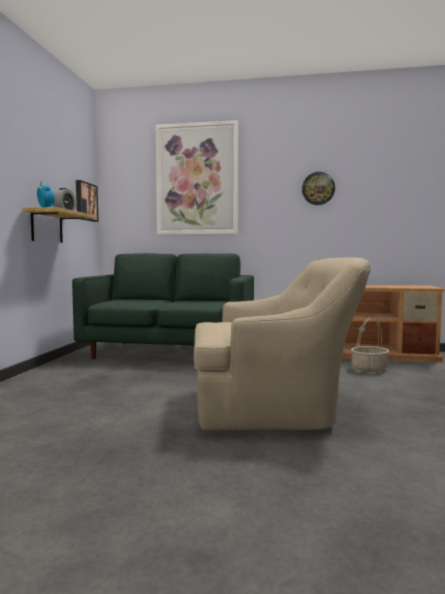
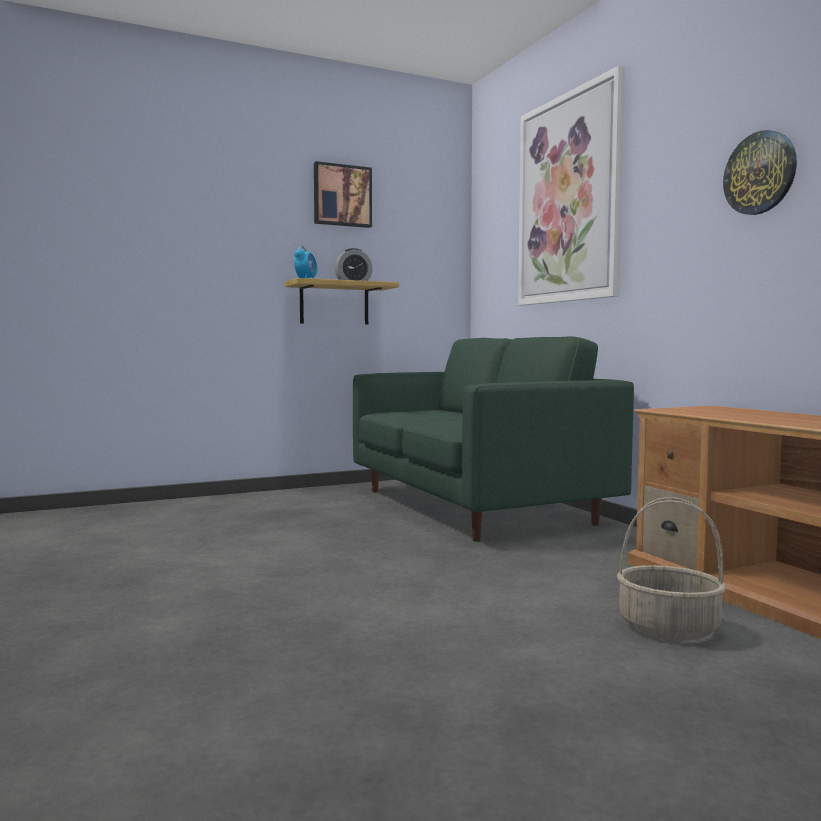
camera: 55 degrees right, 0 degrees up
(85, 201) = (432, 261): picture -> picture (342, 196)
(274, 408) = (282, 606): beige armchair -> none

